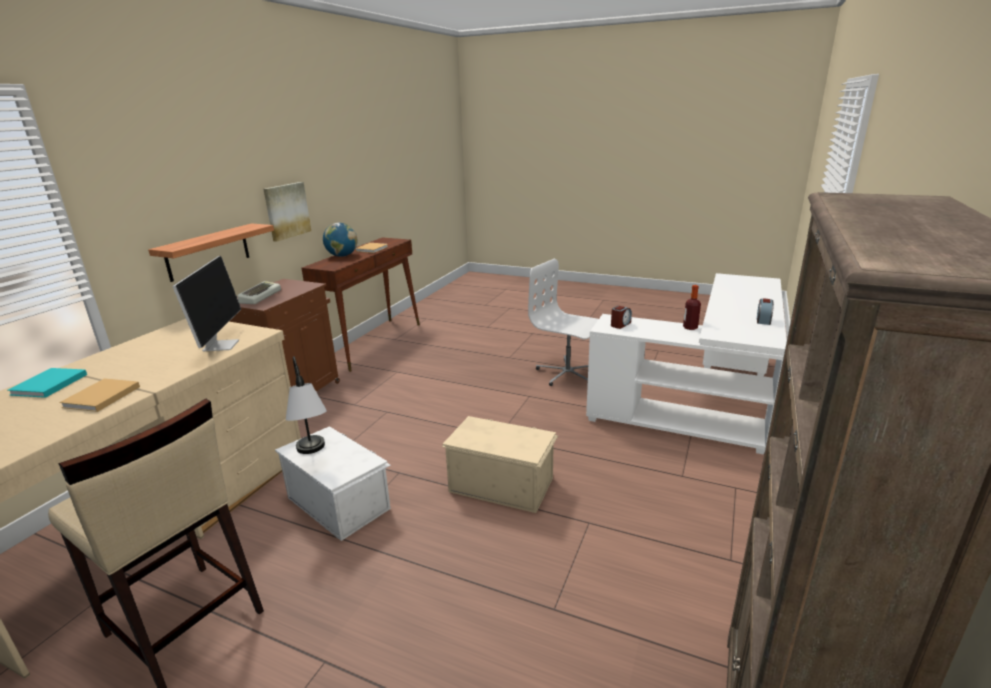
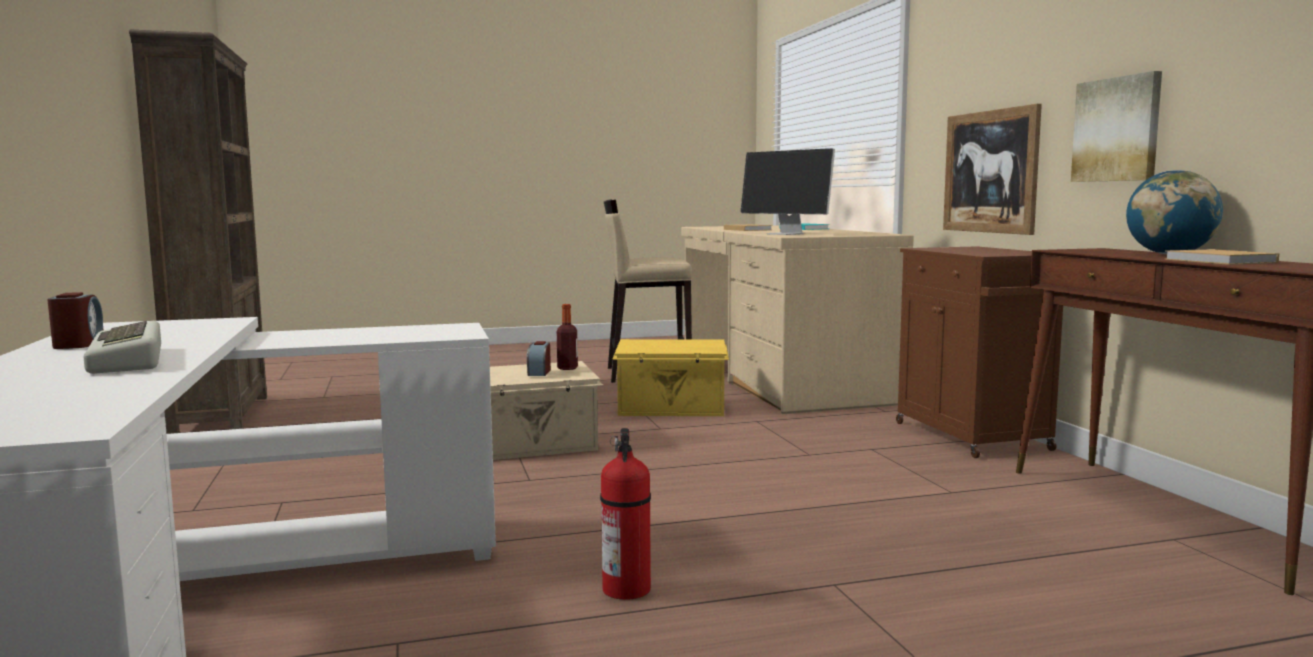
camera: 140 degrees right, 15 degrees down
(208, 252) = (990, 172): shelf -> picture
(260, 296) = (973, 249): keyboard -> keyboard (131, 359)
(313, 456) = (682, 342): table lamp -> none
(339, 502) = (672, 408): white storage box -> yellow storage box
(567, 374) = (627, 590): white office chair -> fire extinguisher
(620, 324) = (429, 331): alarm clock -> alarm clock (539, 372)
(690, 327) = (272, 343): bottle -> bottle (567, 368)

